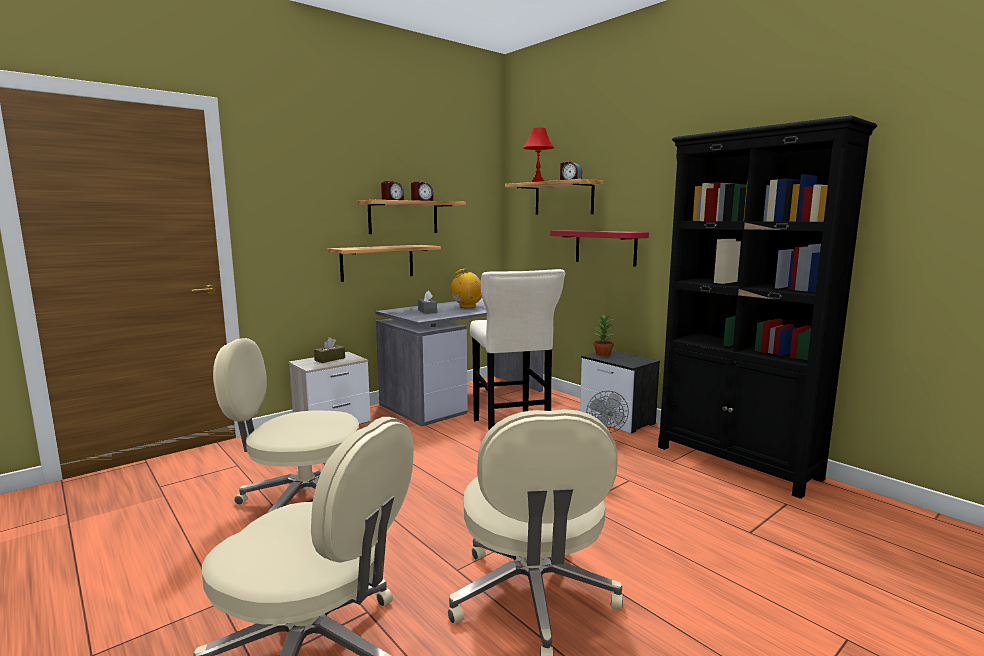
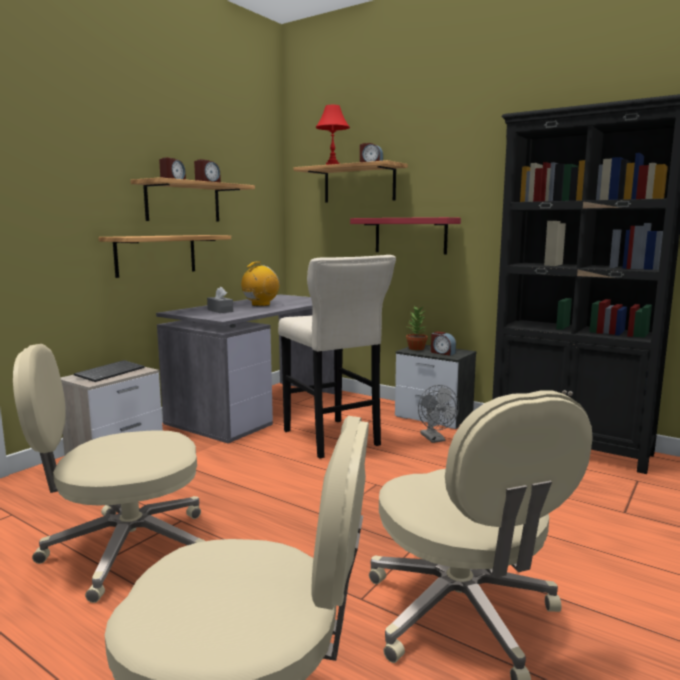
camera: 15 degrees left, 0 degrees up
(330, 359) = (110, 372): brown tissue box -> keyboard
(624, 360) = (442, 353): none -> alarm clock

